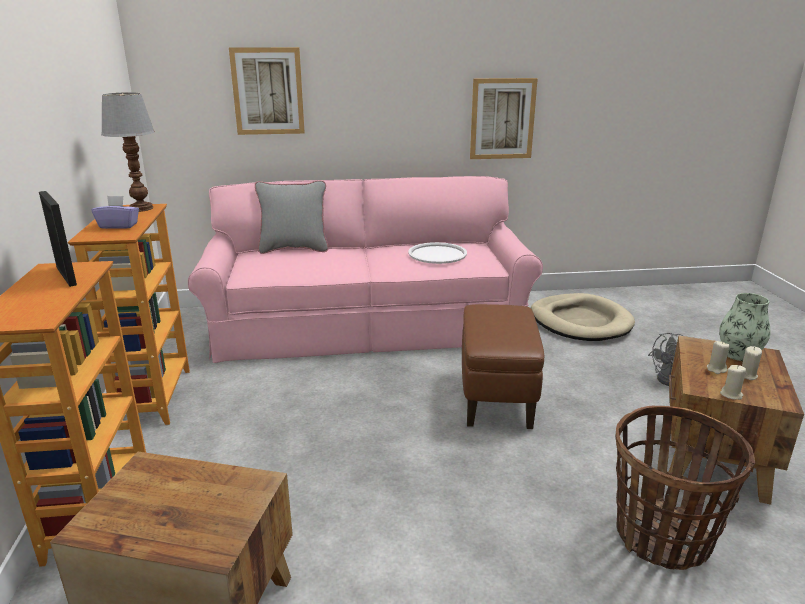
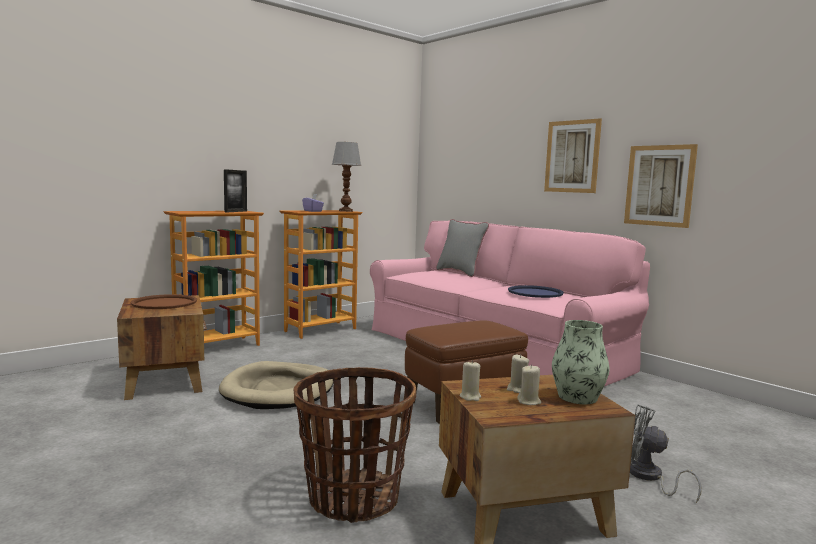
camera: 55 degrees right, 15 degrees down
(161, 498) = (164, 303): none -> brown tray
(268, 91) = (483, 159): picture -> picture (572, 156)
(437, 254) = (535, 292): white tray -> blue tray
(580, 321) = (675, 413): beige dog bed -> beige dog bed (278, 390)

